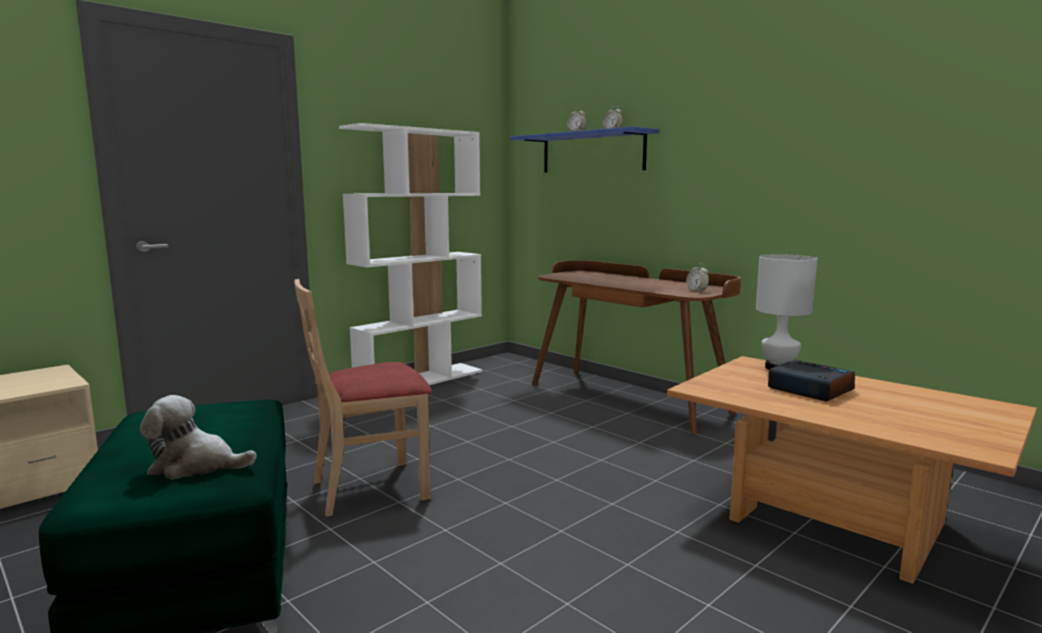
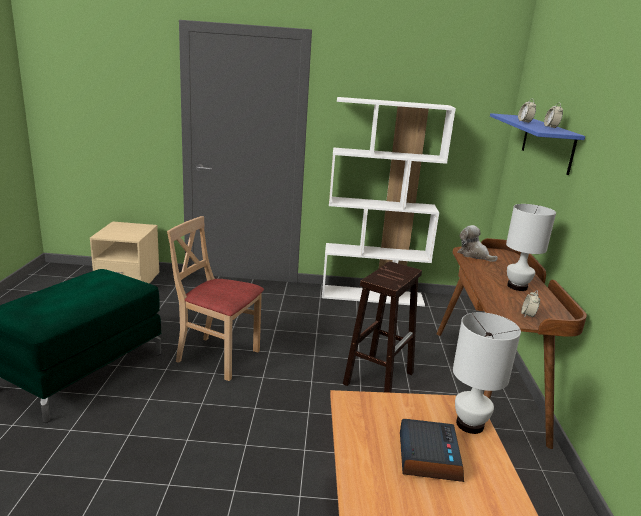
camera: 45 degrees right, 10 degrees up
(195, 466) = (45, 311): plush toy -> plush toy (474, 255)
(555, 430) = (379, 378): none -> brown stool
(644, 282) = (516, 286): none -> white table lamp

